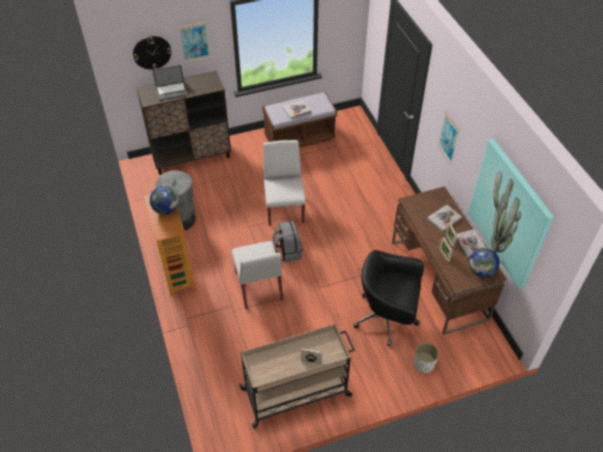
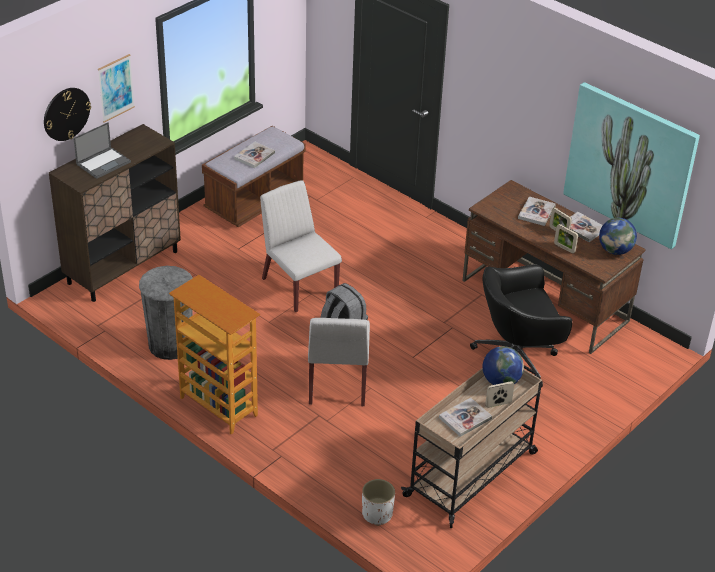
camera: 30 degrees left, 10 degrees down
(166, 209) = (213, 297): globe -> globe (501, 381)
(259, 287) = (337, 383): white chair -> white chair turned 45 degrees clockwise
(280, 363) = (465, 418): none -> book
(423, 364) = (591, 391): white planter -> white planter (377, 514)
(448, 138) = (503, 114): picture -> none

